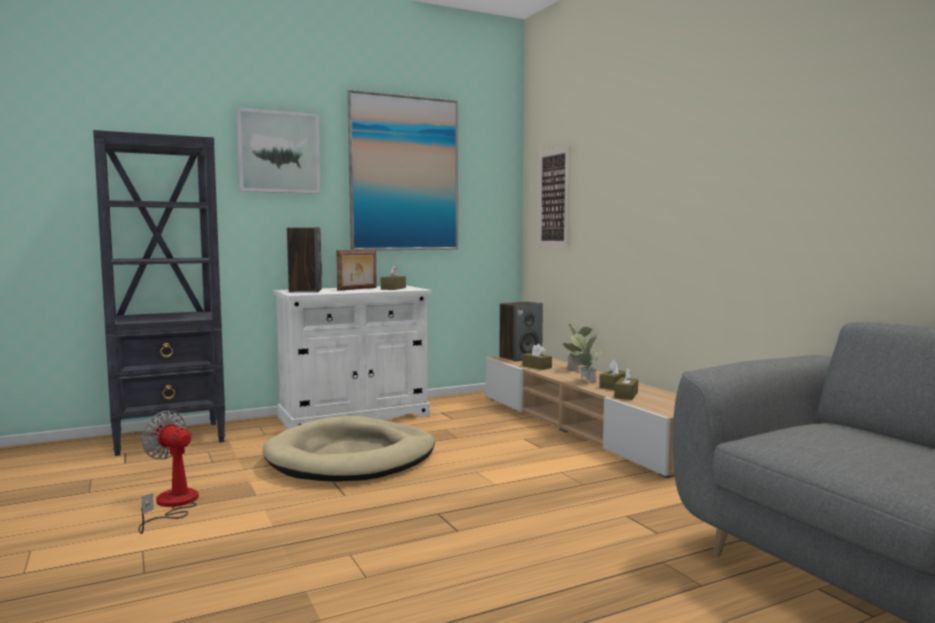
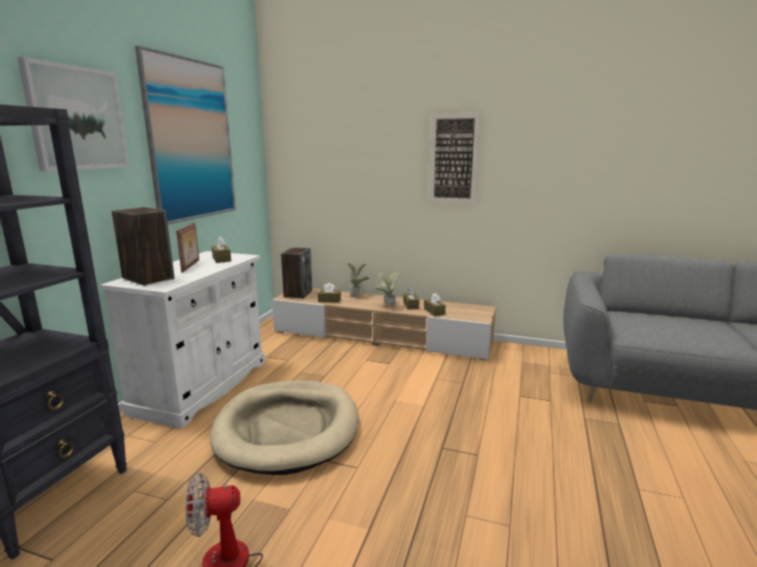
camera: 45 degrees left, 10 degrees up
(554, 198) = (310, 161): picture -> picture (453, 159)

